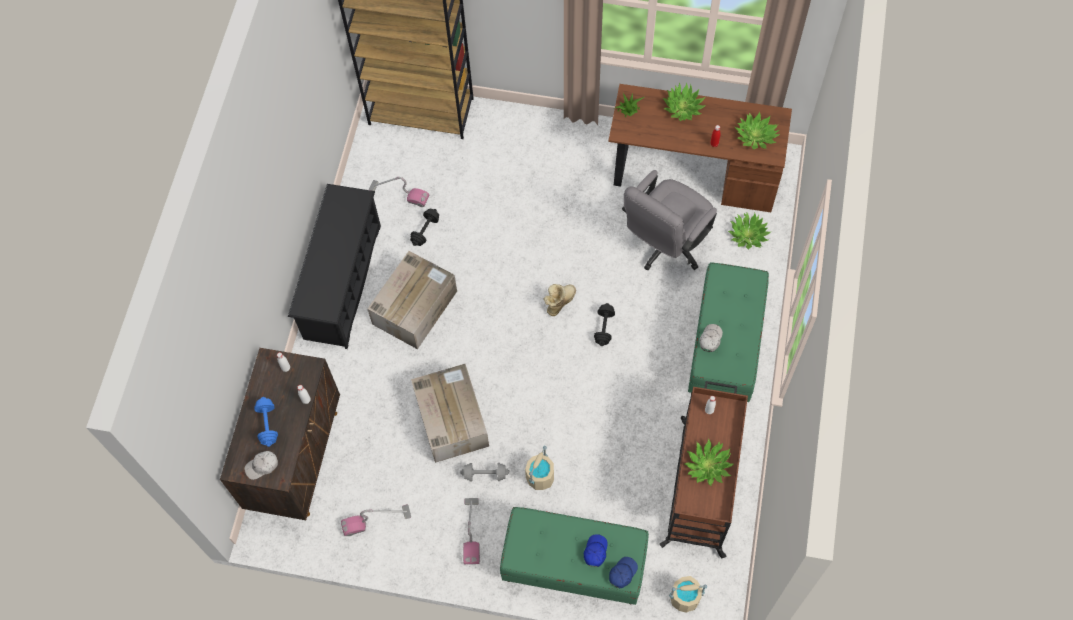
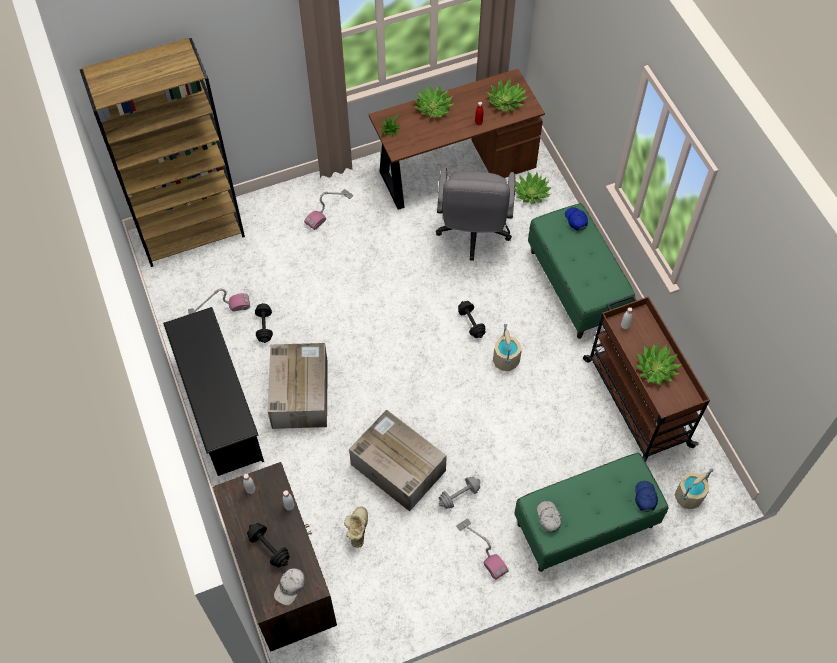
camera: 35 degrees left, 5 degrees down
(268, 425) = (269, 548): blue dumbbell -> black dumbbell
(376, 520) = (393, 590): vacuum cleaner -> vacuum cleaner (329, 210)
(540, 476) = (505, 470): beige bucket -> beige bucket (505, 360)
(559, 302) = (420, 323): boot -> boot (357, 530)
(595, 552) = (611, 494): blue cap -> blue cap (576, 220)
(710, 339) = (576, 276): white cap -> white cap (548, 518)

